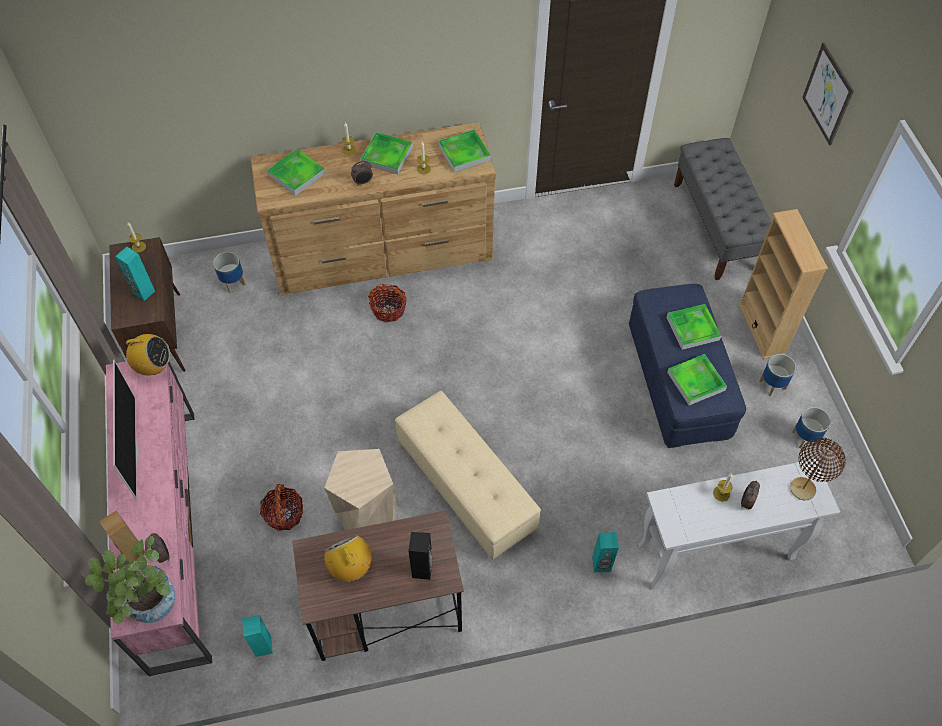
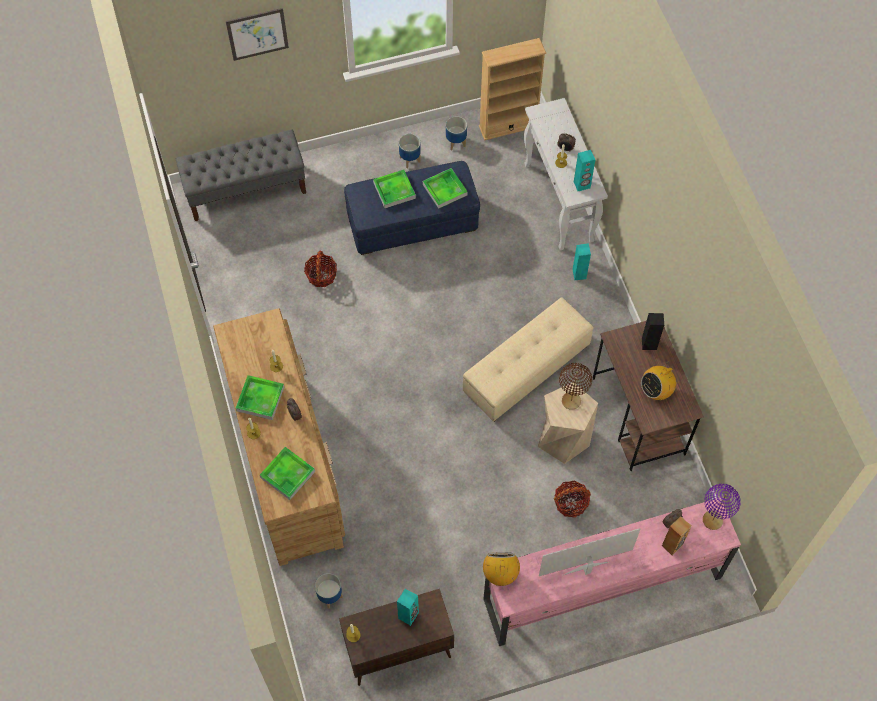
camera: 95 degrees left, 5 degrees up
(152, 608) = (713, 520): potted plant -> purple table lamp
(263, 646) = (682, 499): turquoise speaker -> turquoise speaker (582, 185)
(388, 309) = (354, 448): basket -> basket (321, 275)
(464, 153) = (255, 334): tray -> none
(761, 328) = (355, 163): beige bookcase -> beige bookcase (508, 126)
(802, 489) = (550, 117): brown table lamp -> brown table lamp (571, 401)

